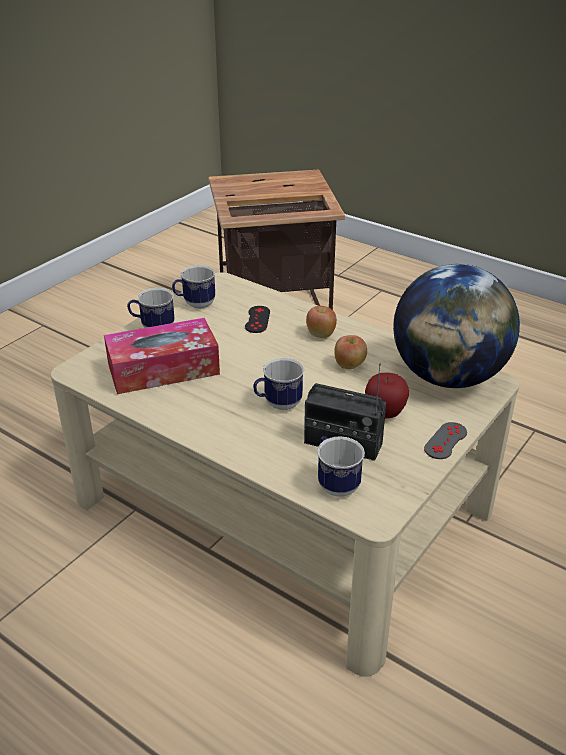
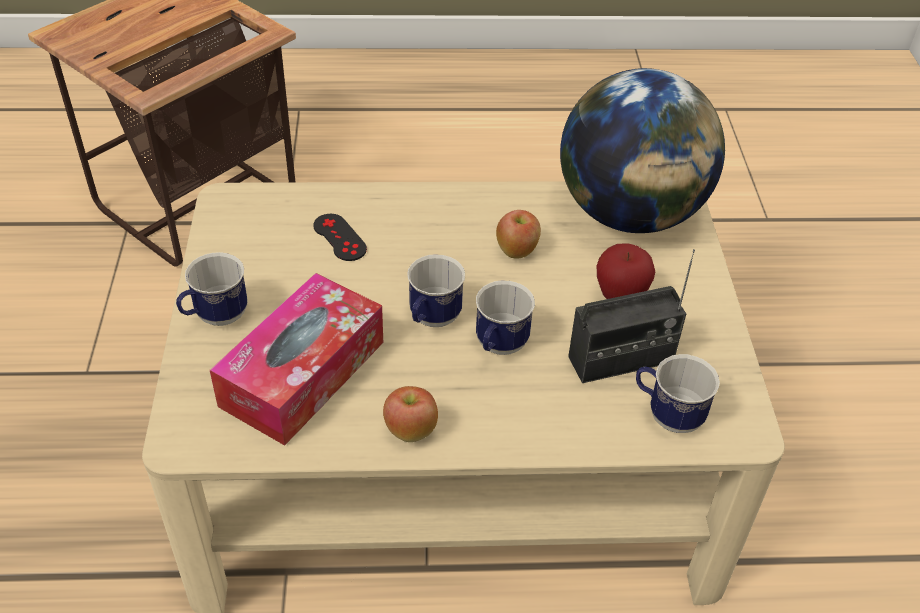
camera: 40 degrees left, 10 degrees up
(195, 304) = (231, 253): mug -> mug (431, 320)
(320, 335) = (439, 223): apple -> apple (410, 430)
(445, 441) = (710, 297): grey game controller -> none

